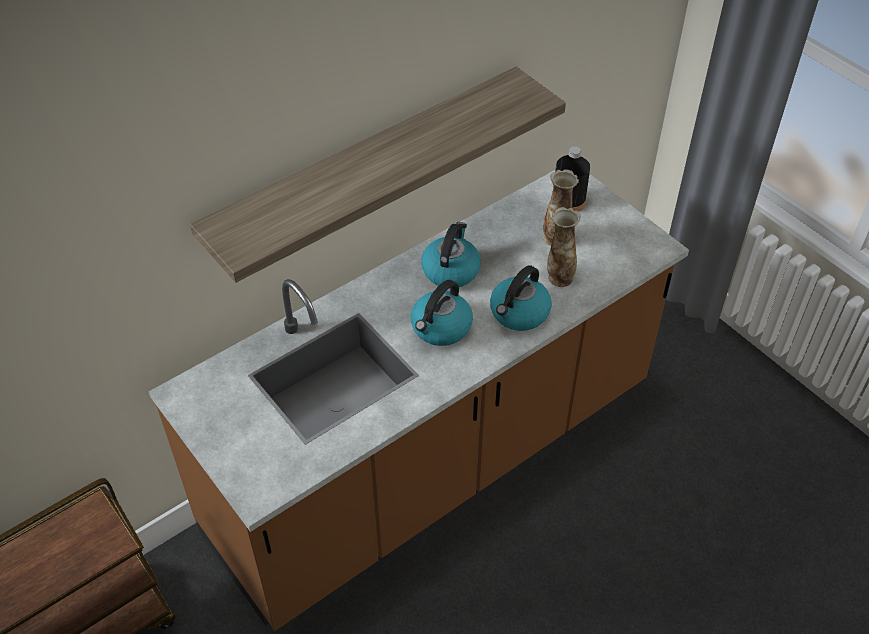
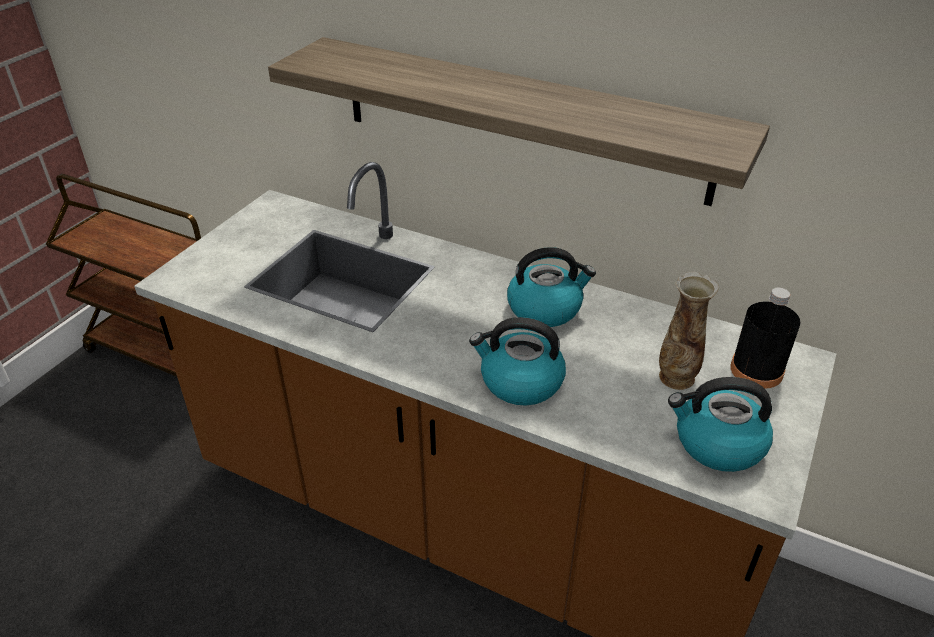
camera: 65 degrees right, 10 degrees down
(440, 328) = (452, 327): kettle -> kettle (717, 444)
(559, 278) = (610, 401): vase -> none

